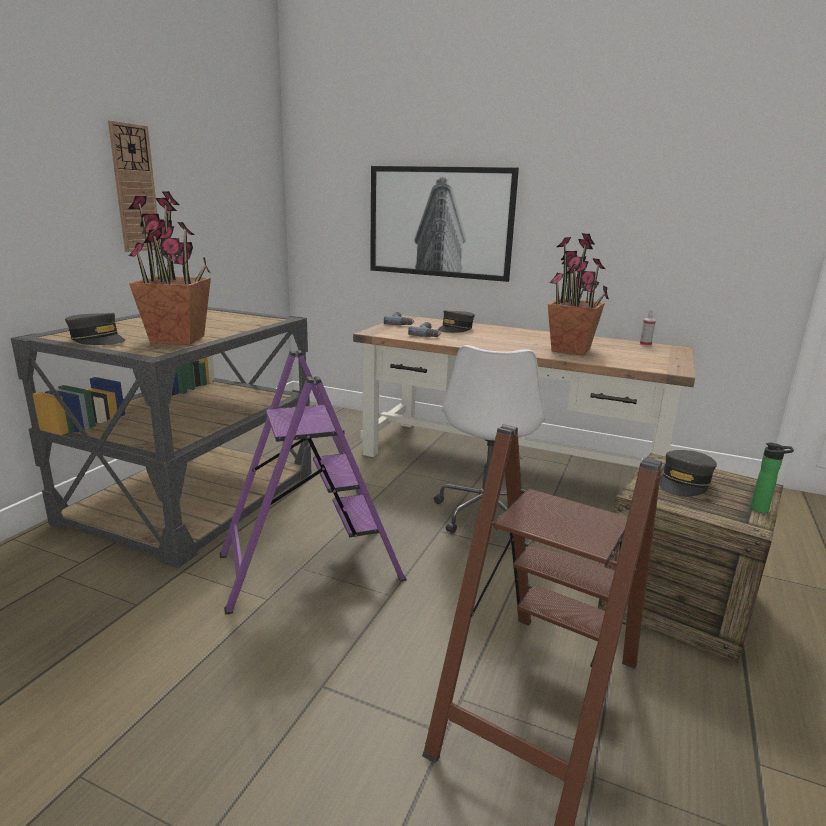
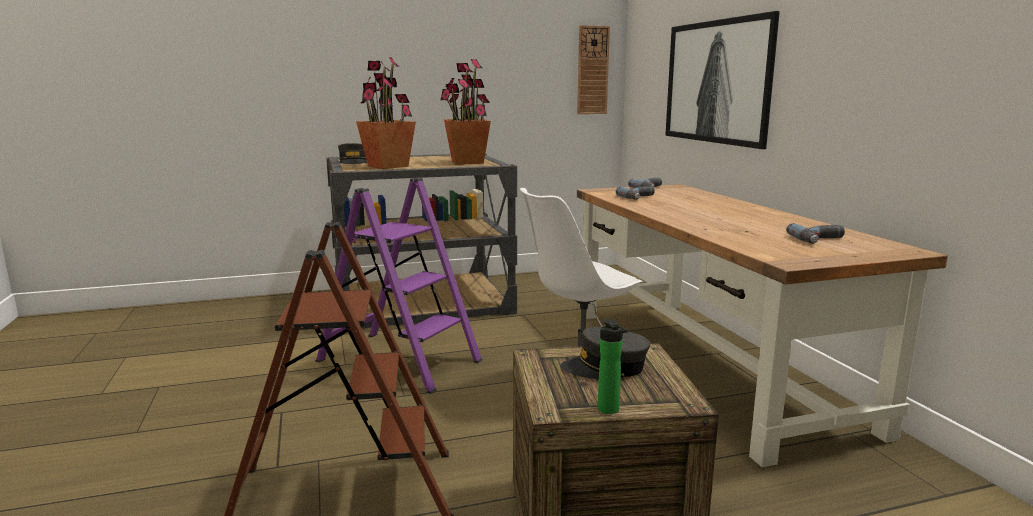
camera: 50 degrees right, 5 degrees down
(134, 189) = (444, 60): wall clock -> wall clock (592, 70)
(455, 329) = (684, 198): grey cap -> none
(571, 350) = (736, 228): potted plant -> potted plant (467, 162)
(630, 350) = (820, 240): none -> power drill
(645, 345) = (871, 241): spray bottle -> none

